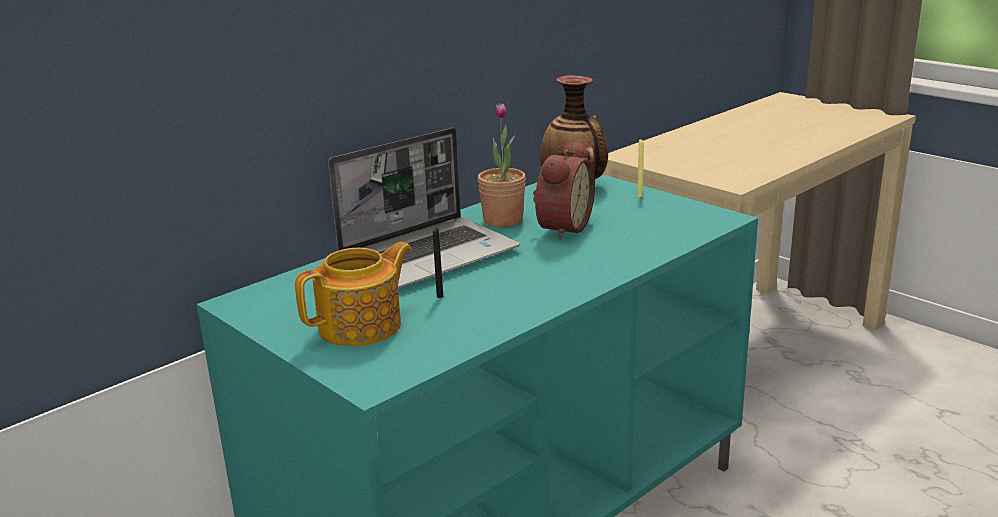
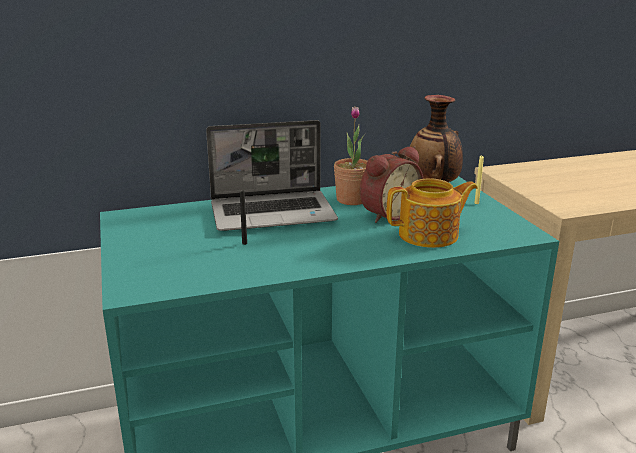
camera: 25 degrees right, 0 degrees up
(362, 326) = (171, 251): teapot -> teapot (430, 235)

